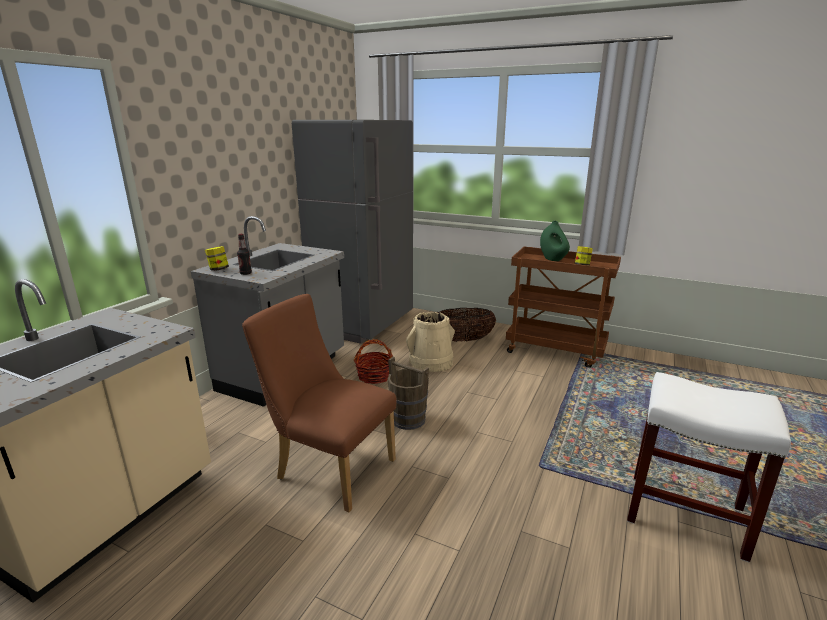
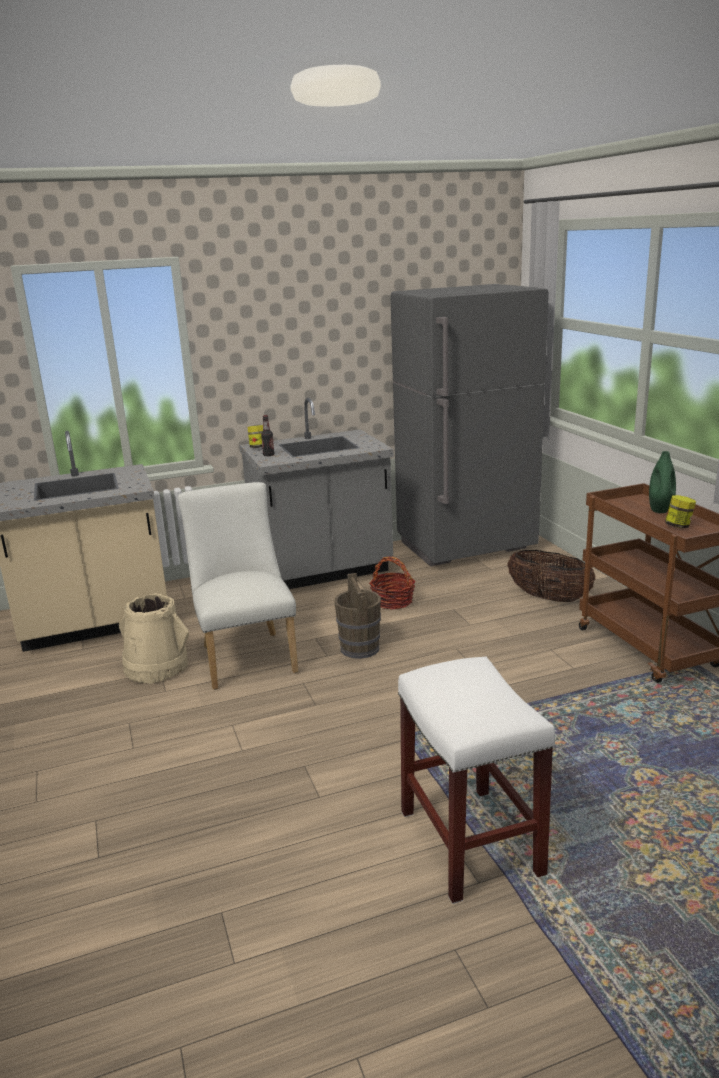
camera: 45 degrees right, 0 degrees up
(329, 467) = (246, 655): brown chair -> white chair
(431, 362) = (470, 608): beige bucket -> beige bucket (156, 667)

